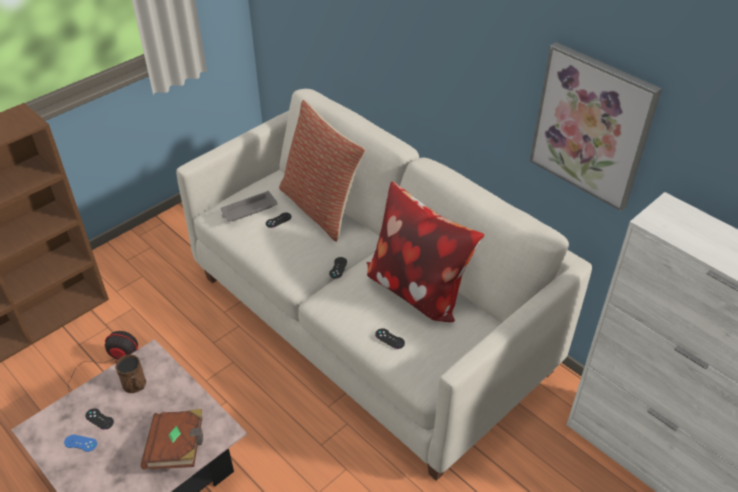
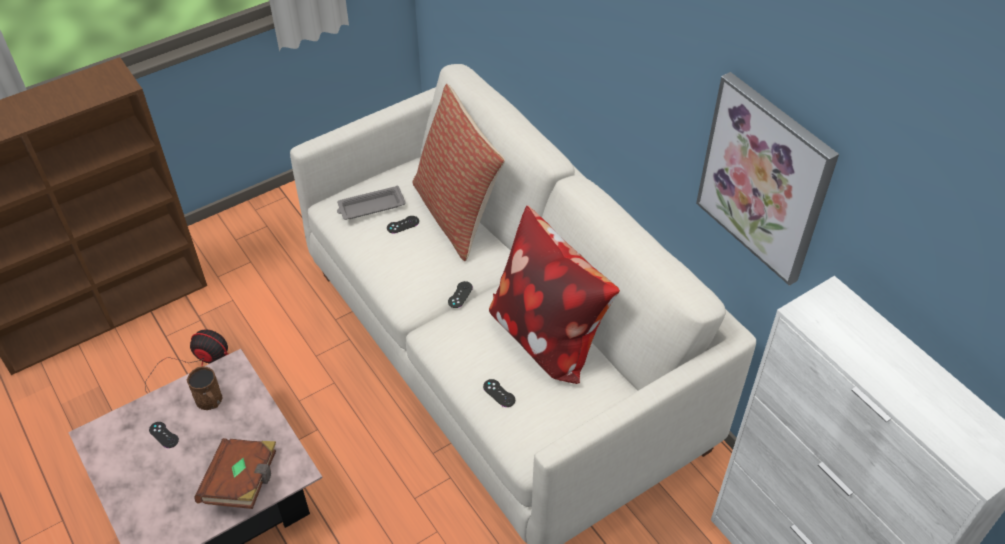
camera: 10 degrees right, 5 degrees up
(80, 443) = (139, 460): blue game controller -> none

